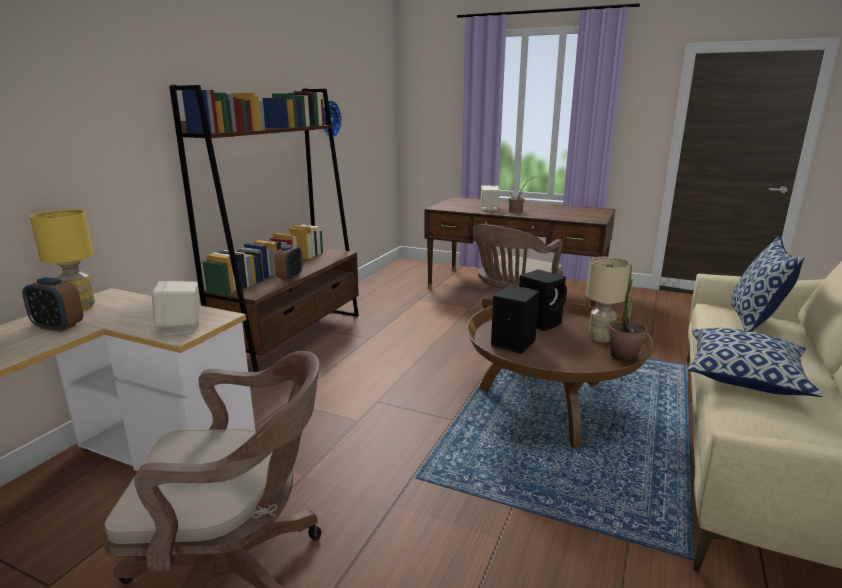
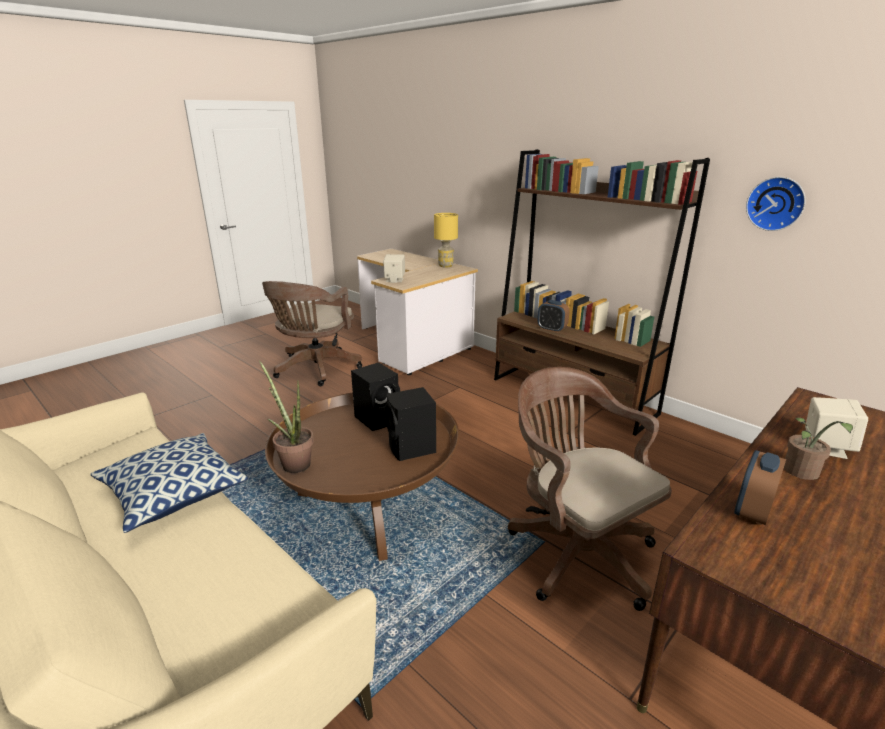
camera: 110 degrees right, 5 degrees up
(58, 327) = (420, 265): alarm clock -> alarm clock (752, 511)
(600, 338) = (343, 471): beige table lamp -> none
(754, 322) = (230, 613): pillow -> none

